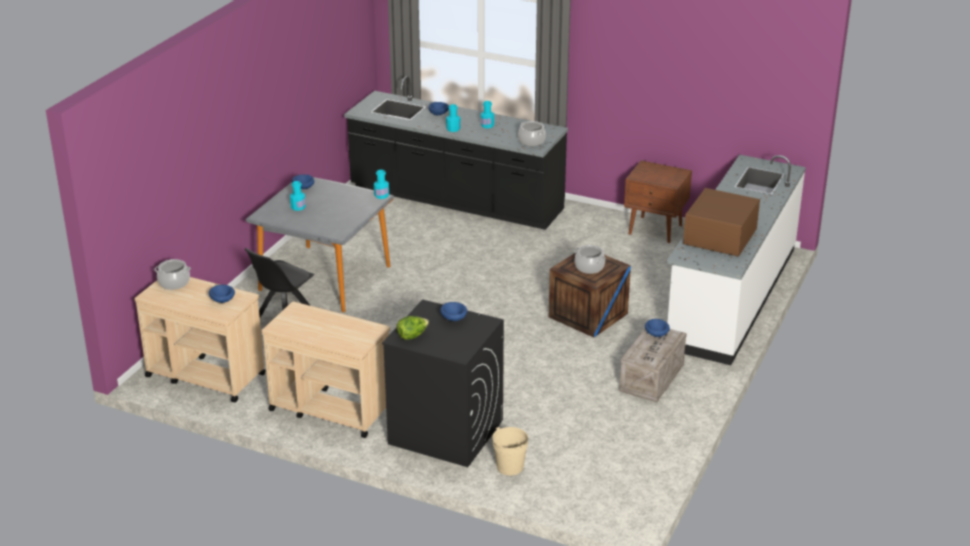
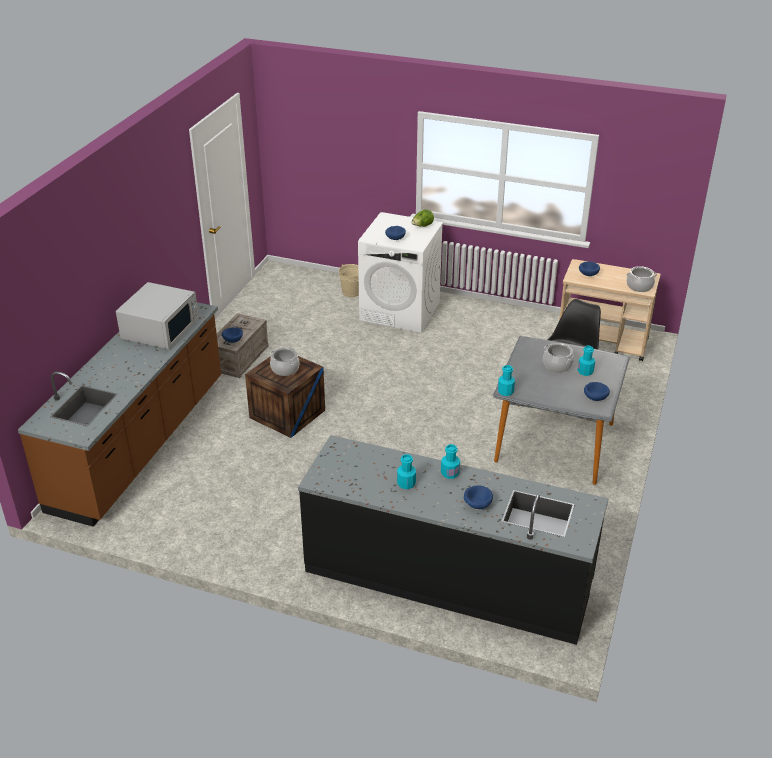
camera: 175 degrees right, 5 degrees up
(330, 408) = (491, 322): beige cart -> none
(445, 432) = (400, 311): black washing machine -> white washing machine
(531, 141) = (345, 455): cooking pot -> cooking pot (557, 365)
(656, 230) = (194, 537): brown nightstand -> none
(719, 238) = (161, 329): brown microwave -> white microwave
(731, 296) = (141, 443): white counter -> brown counter

